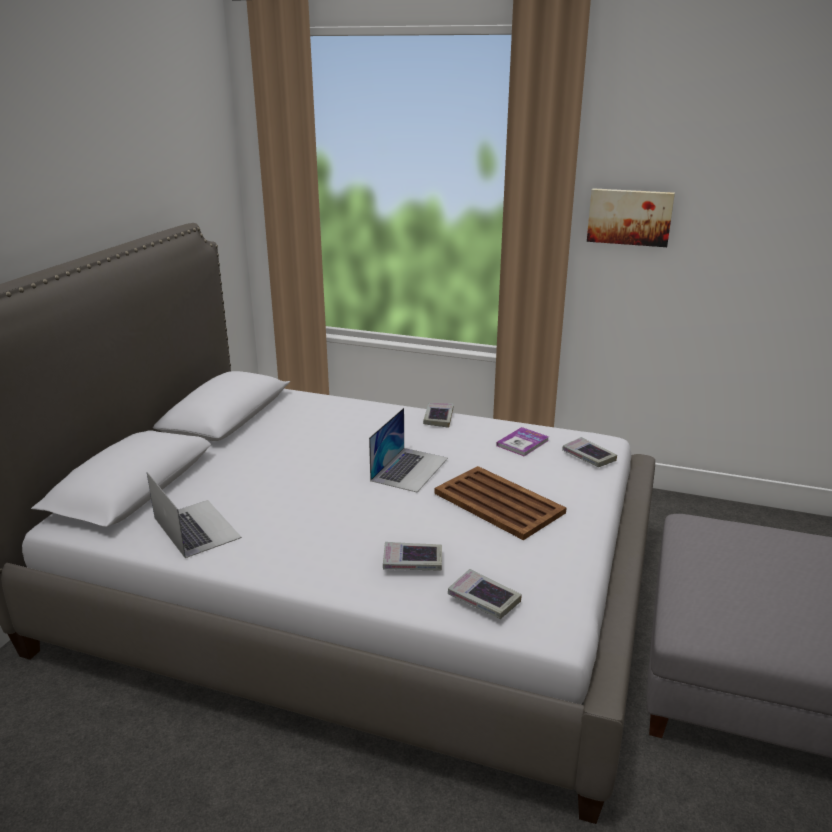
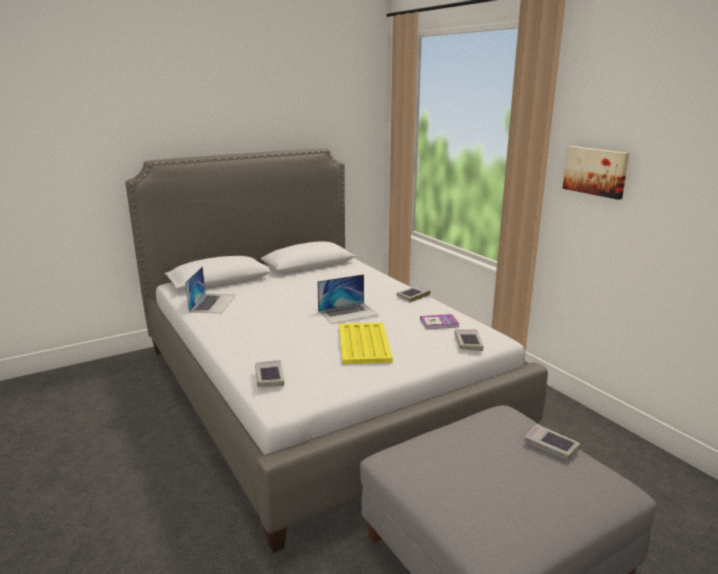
camera: 40 degrees right, 5 degrees down
(412, 561) = (268, 349): book -> book (551, 446)
(497, 502) = (364, 343): brown tray -> yellow tray

